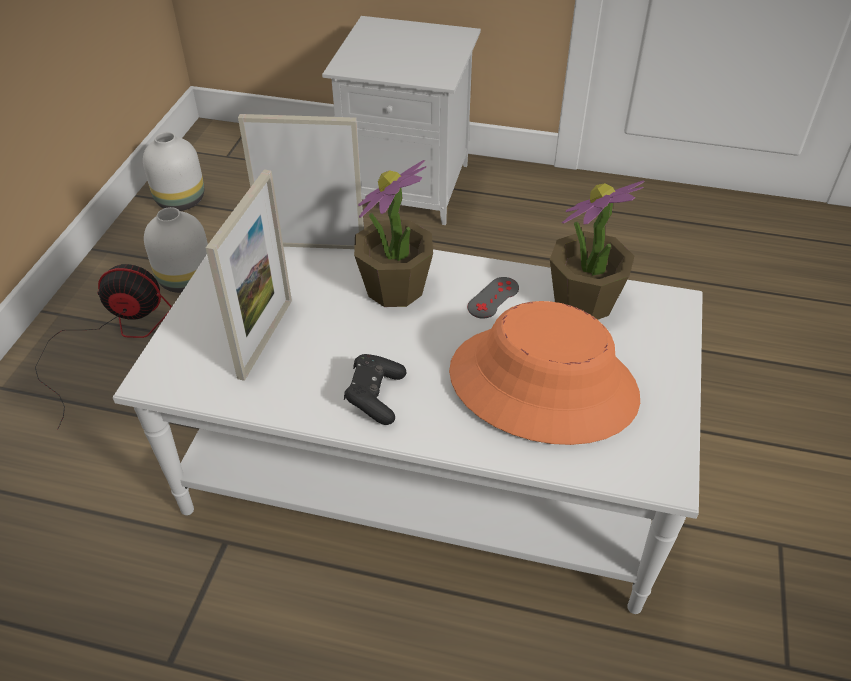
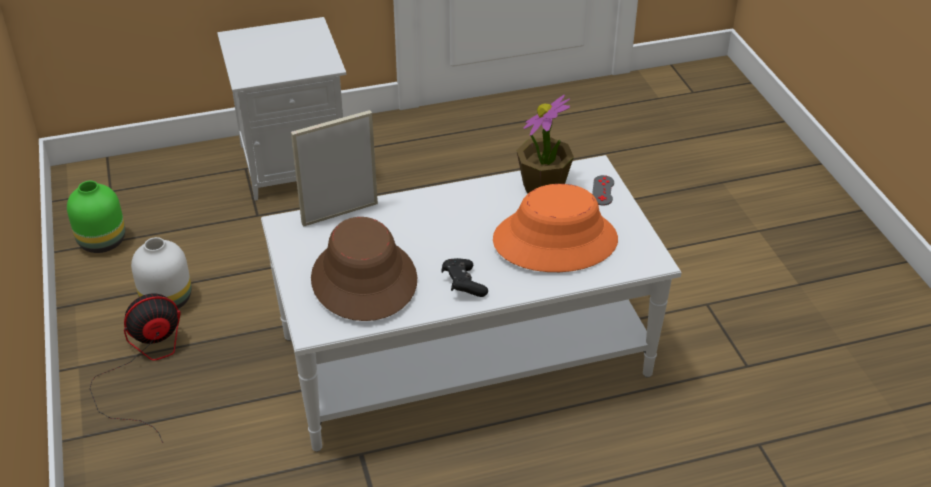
camera: 30 degrees left, 5 degrees down
(181, 201) = (104, 242): white vase -> green vase
(265, 338) = (363, 280): picture frame -> brown hat
(395, 289) = (420, 220): potted plant -> none
(493, 298) = (487, 203): grey game controller -> grey game controller (603, 190)

